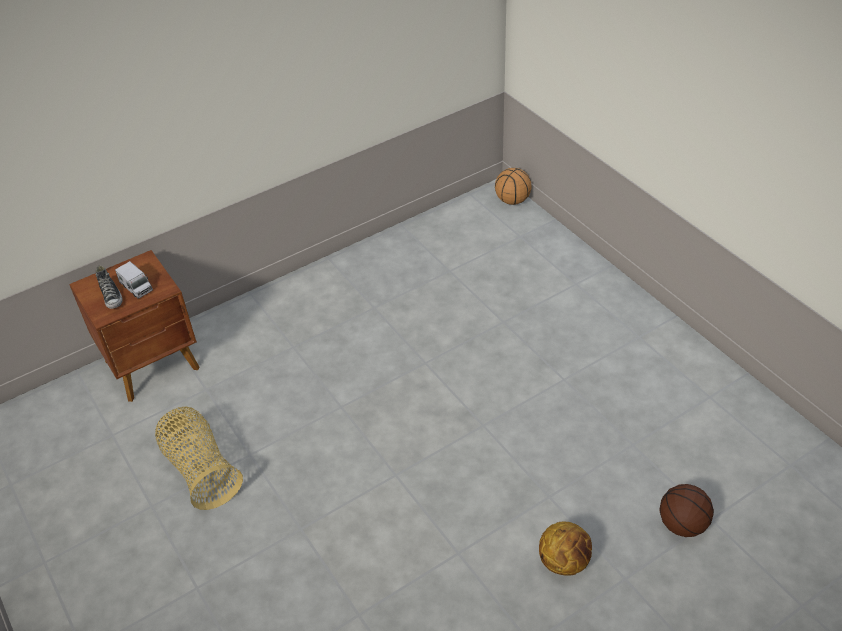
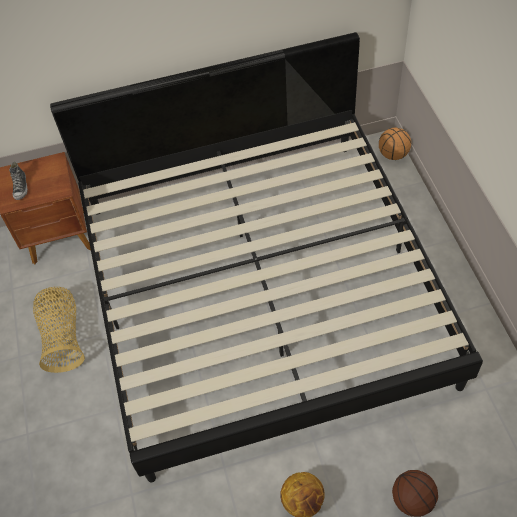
camera: 20 degrees right, 10 degrees up
(136, 287) = (41, 184): toy truck -> none
(423, 362) = (261, 289): none -> bed

